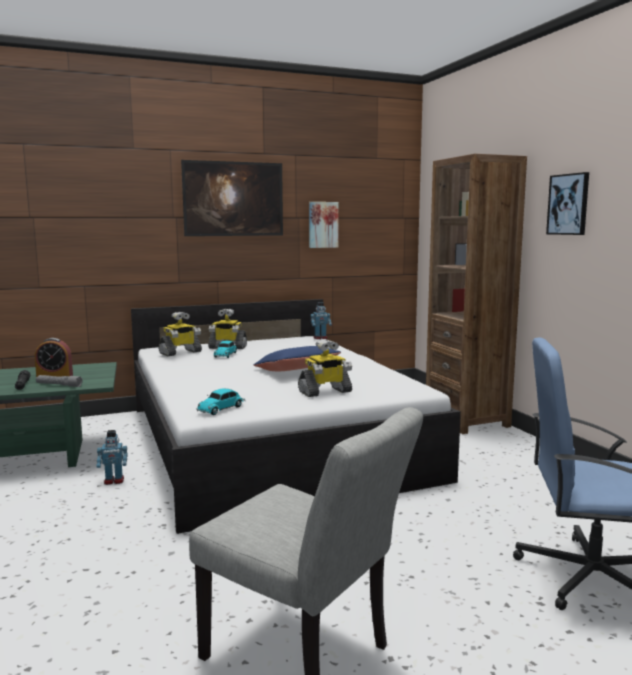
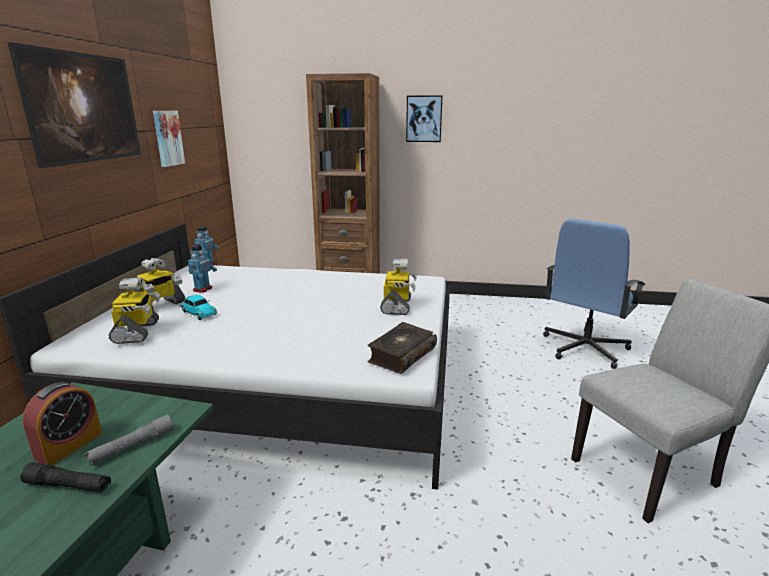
camera: 60 degrees left, 10 degrees up
(114, 481) = (263, 511): toy robot -> toy robot (203, 289)
(222, 408) = (401, 355): toy car -> book
(296, 372) = (316, 301): blue pillow -> none

